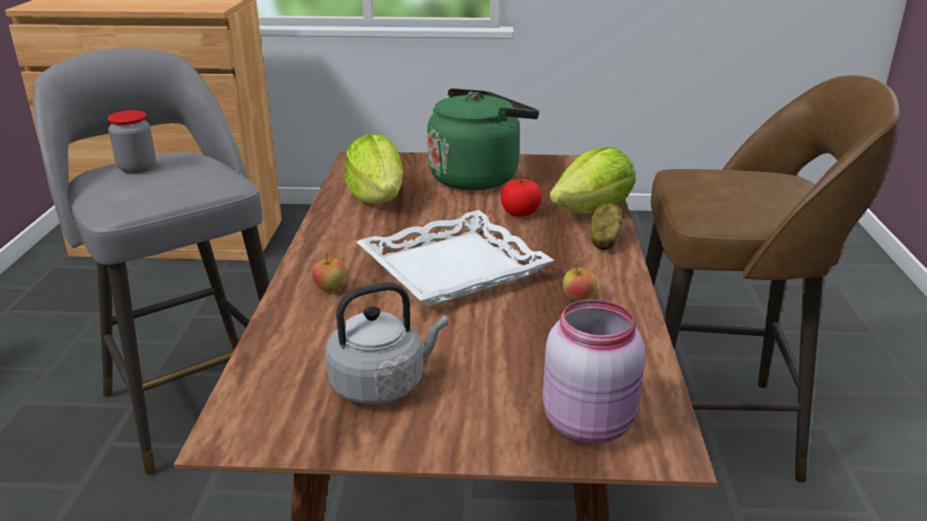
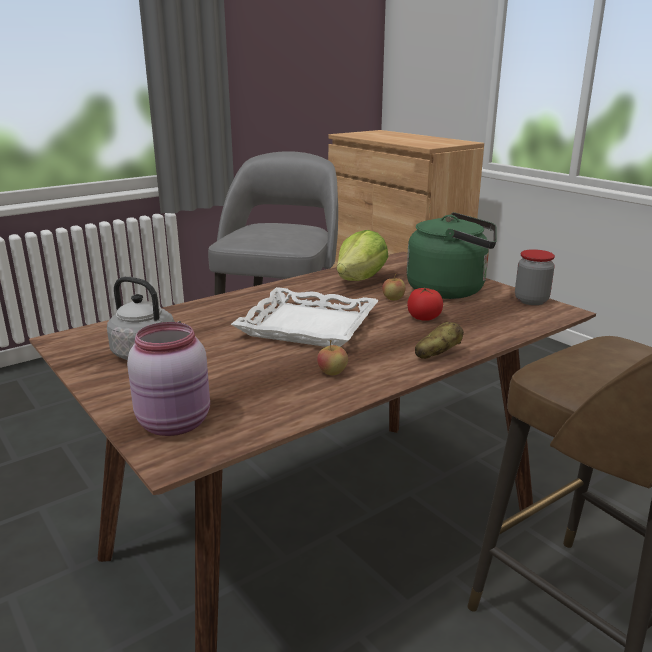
camera: 50 degrees right, 5 degrees down
(137, 168) = (275, 226): jar -> jar (531, 300)
(331, 289) = (231, 308): apple -> apple (393, 299)
(593, 211) = (479, 337): lettuce -> none

